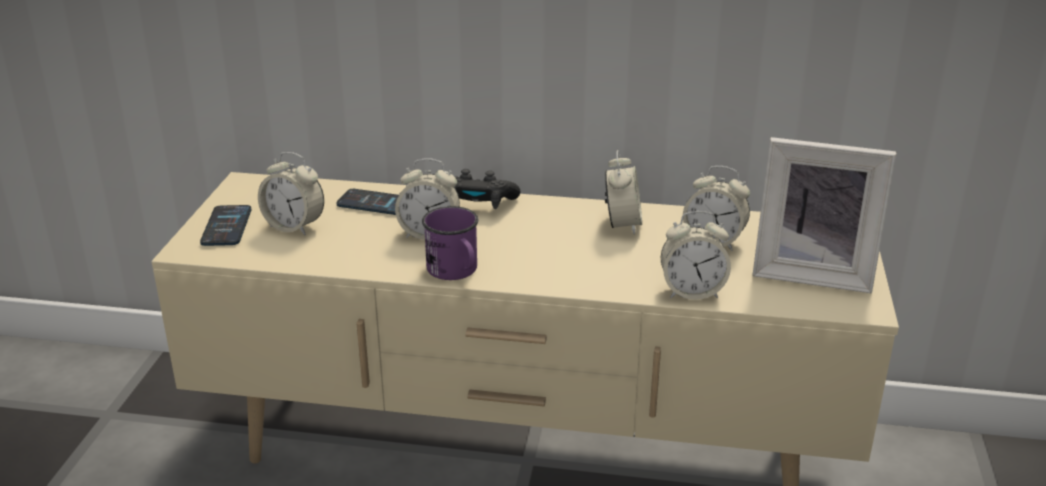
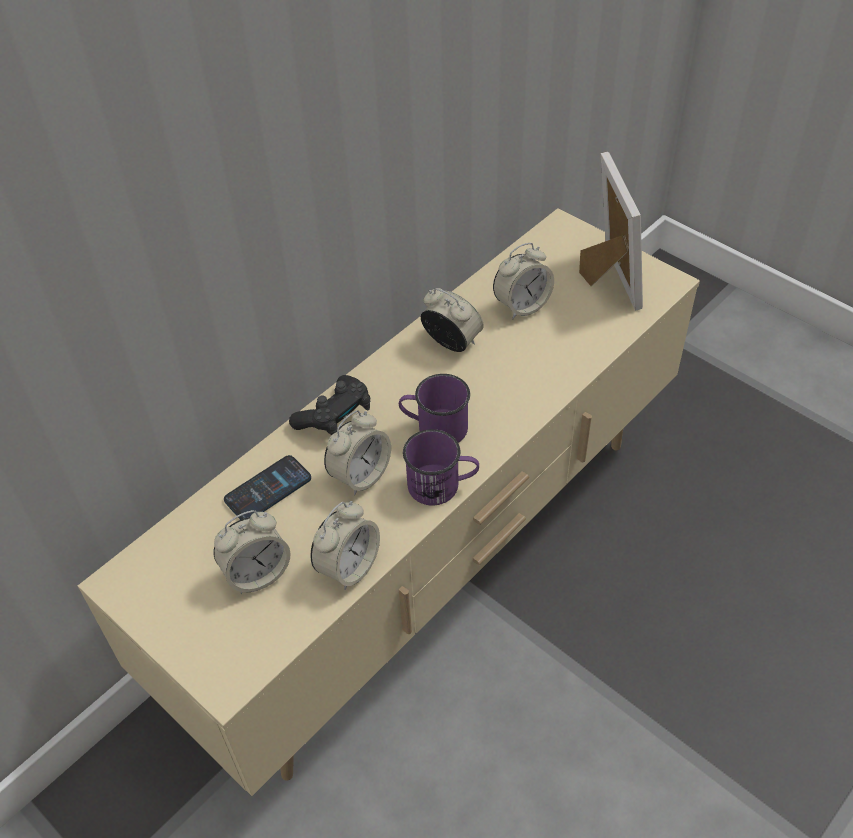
camera: 55 degrees left, 20 degrees up
(226, 227) = (206, 632): phone -> none
(516, 248) = (435, 427): none -> purple mug
(692, 292) = (583, 357): alarm clock -> alarm clock (348, 566)
(812, 273) = (605, 280): picture frame -> picture frame turned 60 degrees counterclockwise

